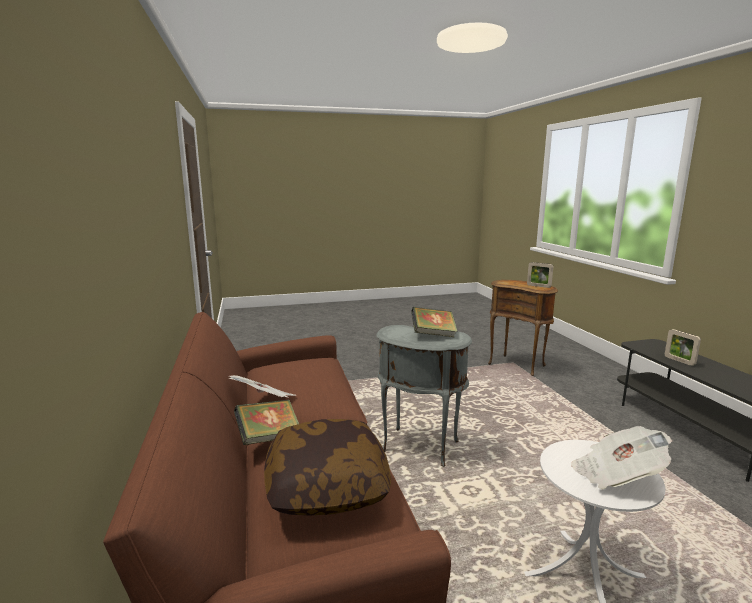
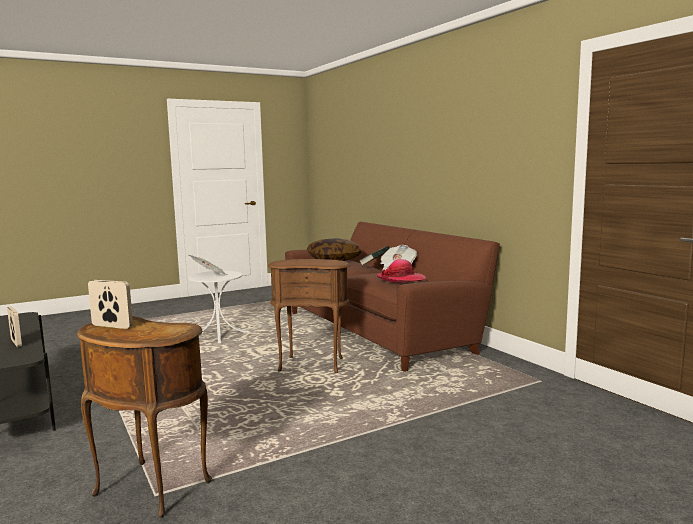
camera: 165 degrees right, 5 degrees down
(300, 369) = (401, 279): none -> hat
(419, 448) = (312, 364): grey side table -> brown side table
(433, 335) = (299, 262): book -> none

